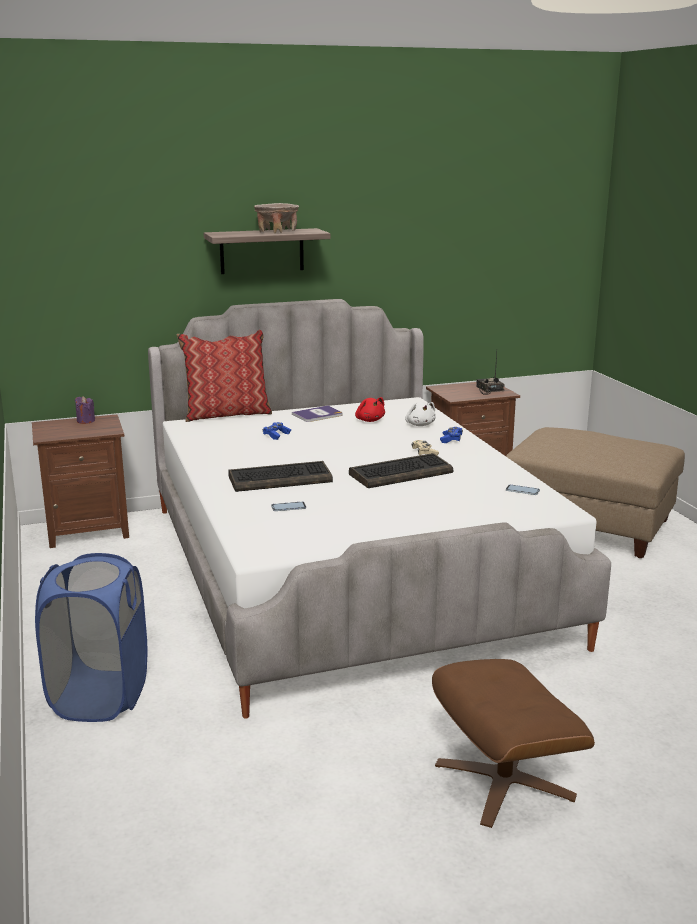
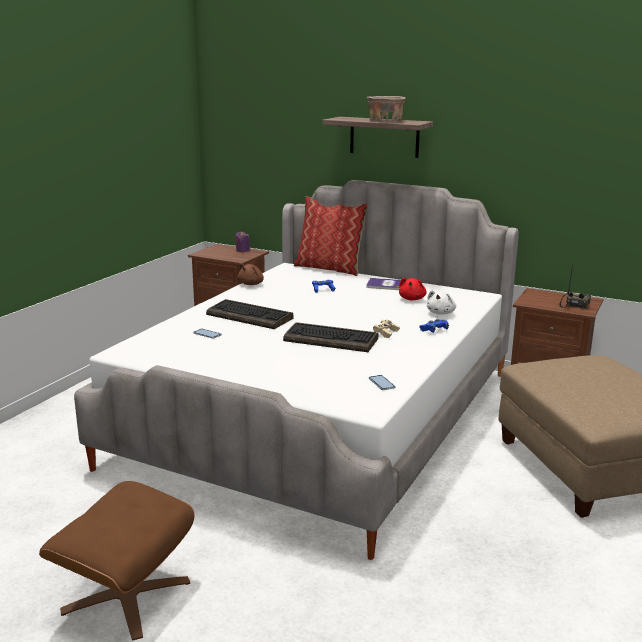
camera: 45 degrees right, 0 degrees up
(100, 696) = (60, 422): blue laundry basket -> none
(194, 450) = (251, 284): none -> brown plush toy

